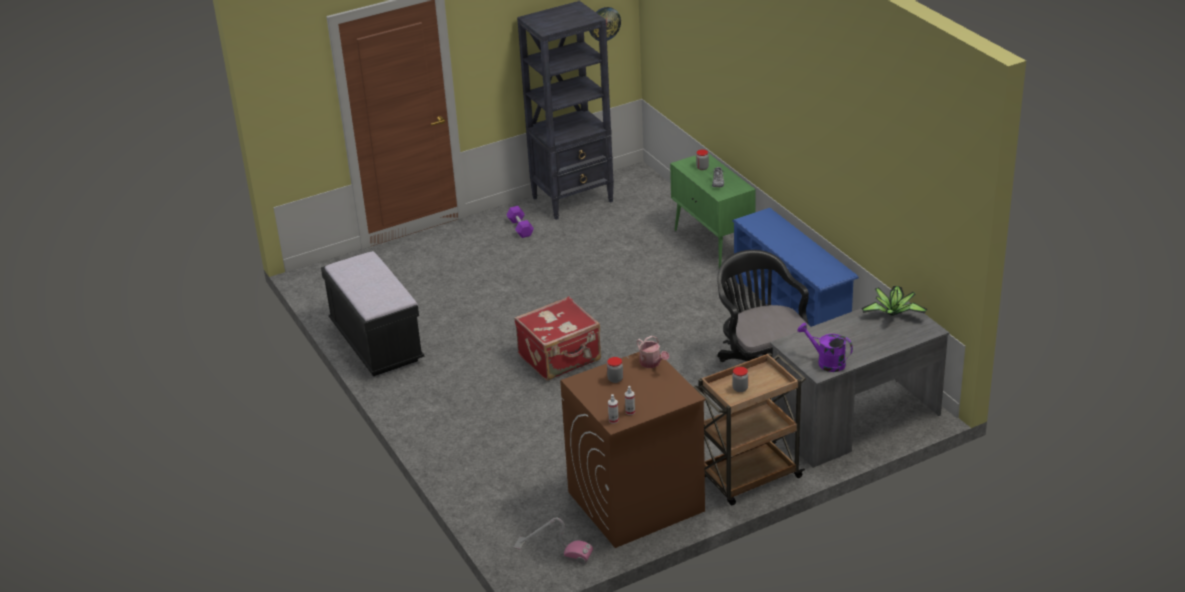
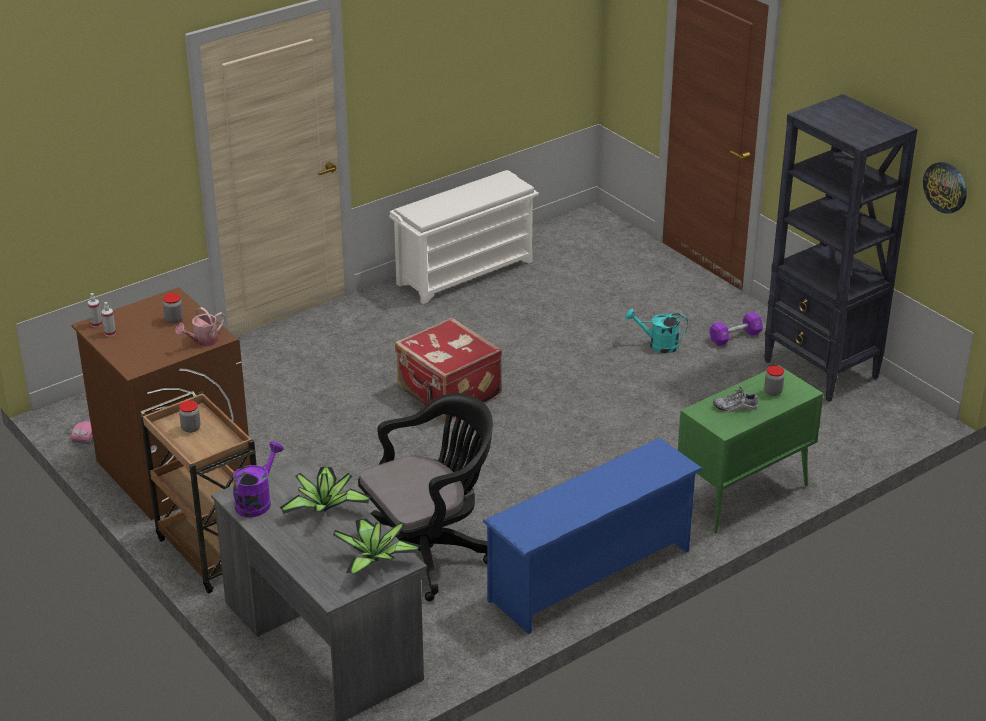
camera: 80 degrees right, 0 degrees up
(376, 343) = (465, 272): black bench -> white shoe rack
(521, 260) = (658, 345): none -> turquoise watering can
(834, 333) = (324, 506): none -> potted plant

